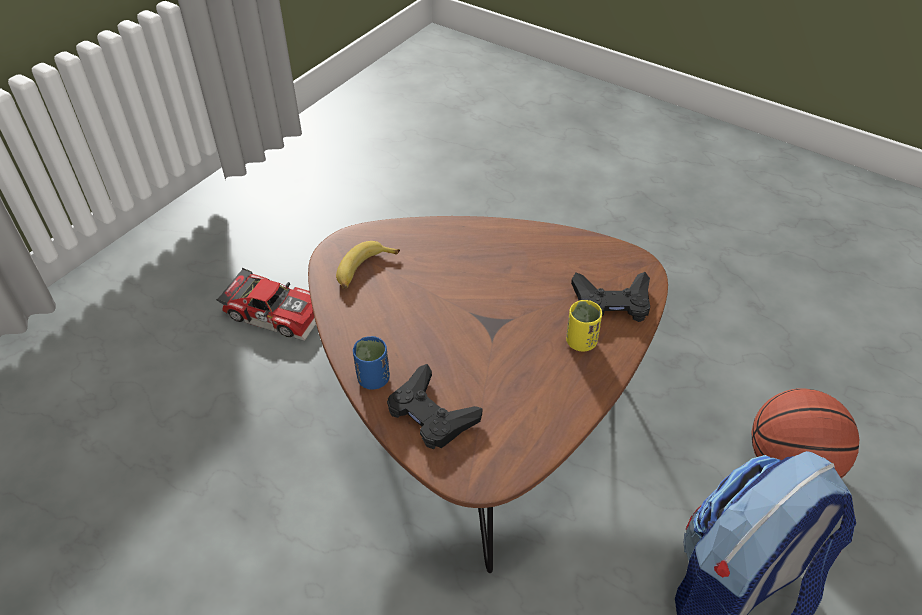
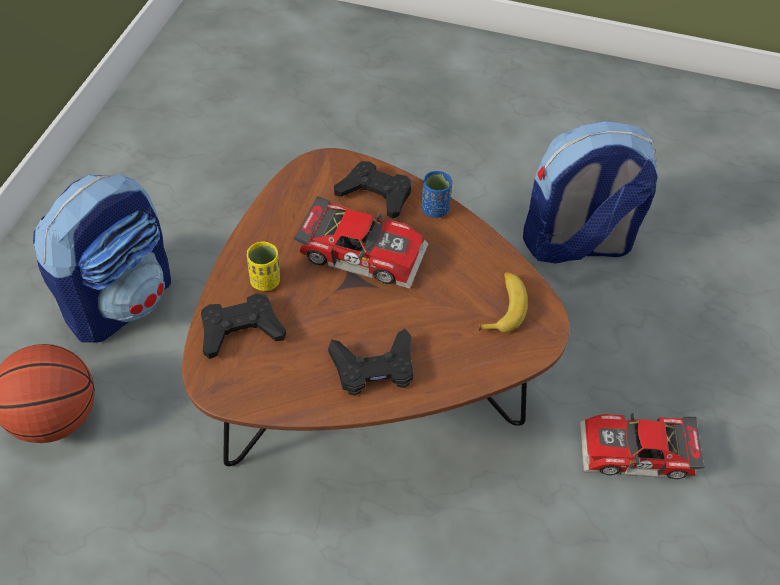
camera: 160 degrees right, 5 degrees up
(168, 522) = (575, 245): none -> backpack
(471, 351) = (363, 250): none -> toy car
(500, 250) = (374, 368): none -> black game controller

